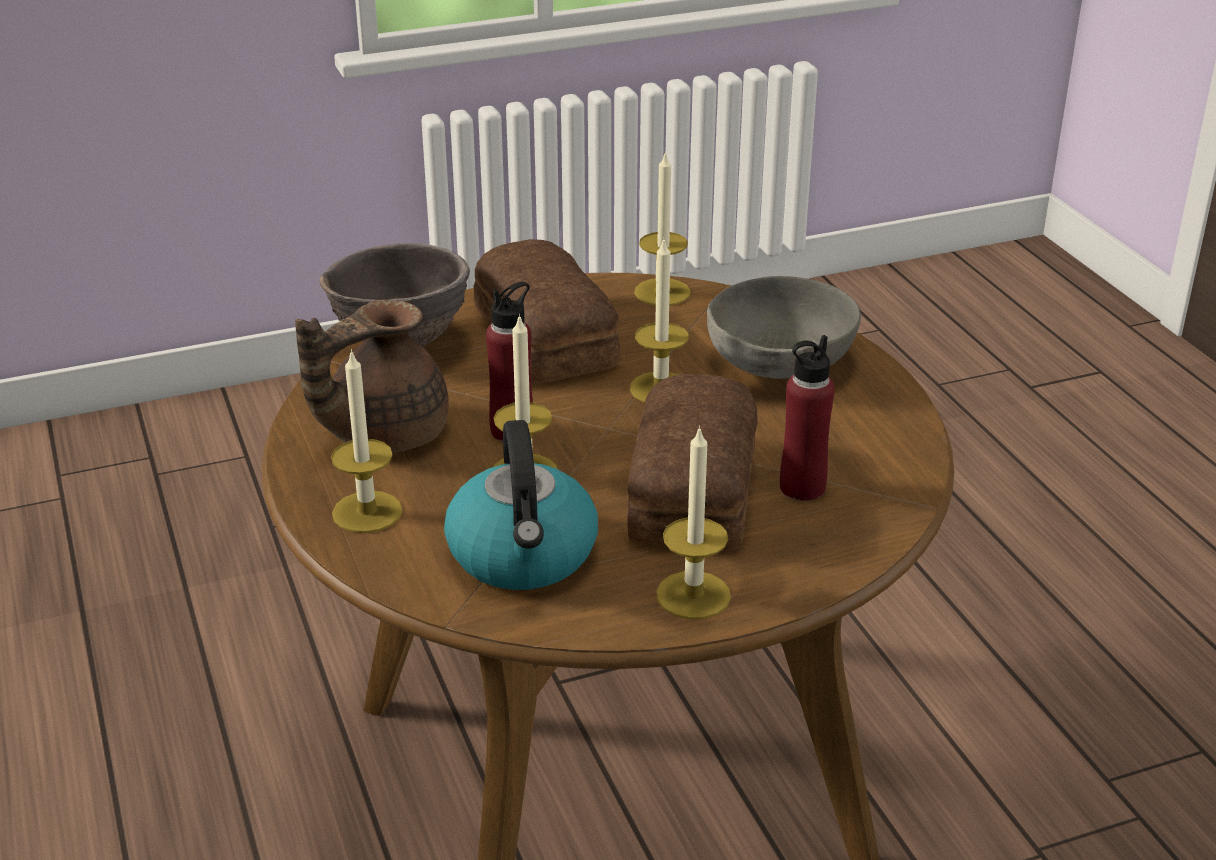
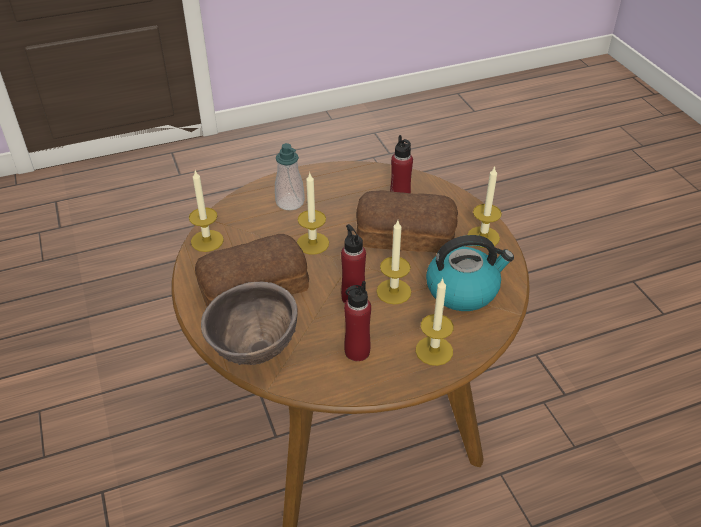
camera: 90 degrees left, 10 degrees up
(382, 434) = (357, 351): brown teapot -> red bottle
(781, 362) = (290, 202): grey bowl -> soap dispenser

